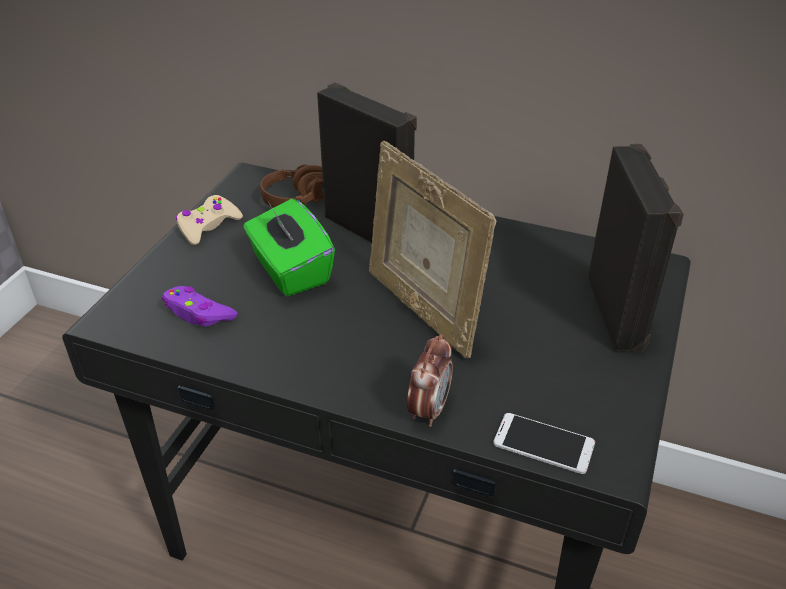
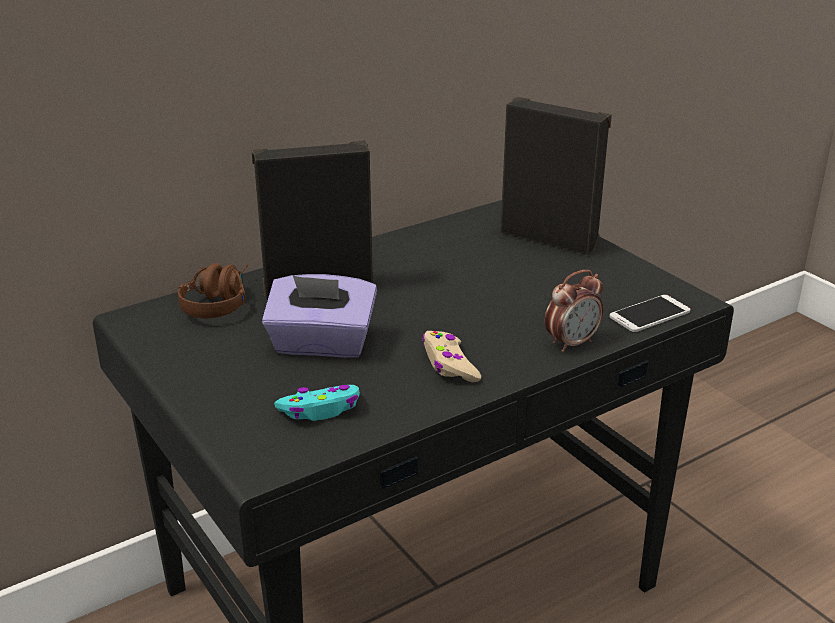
camera: 55 degrees left, 10 degrees down
(198, 313) = (320, 410): purple game controller -> turquoise game controller
(208, 226) = (185, 365): beige game controller -> beige game controller (449, 365)
(290, 271) = (321, 344): green tissue box -> purple tissue box
(422, 309) = (455, 305): picture frame -> none
(429, 409) = (572, 343): alarm clock -> alarm clock turned 90 degrees clockwise

